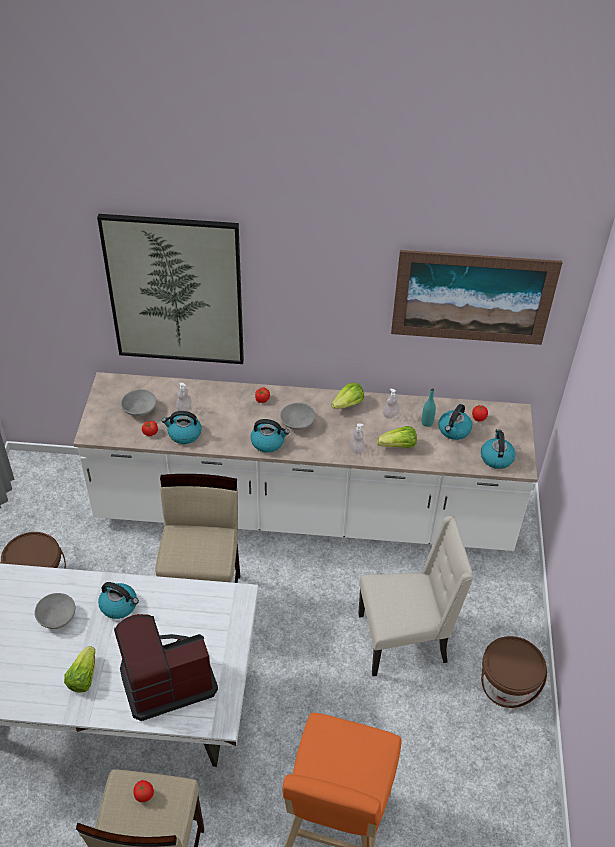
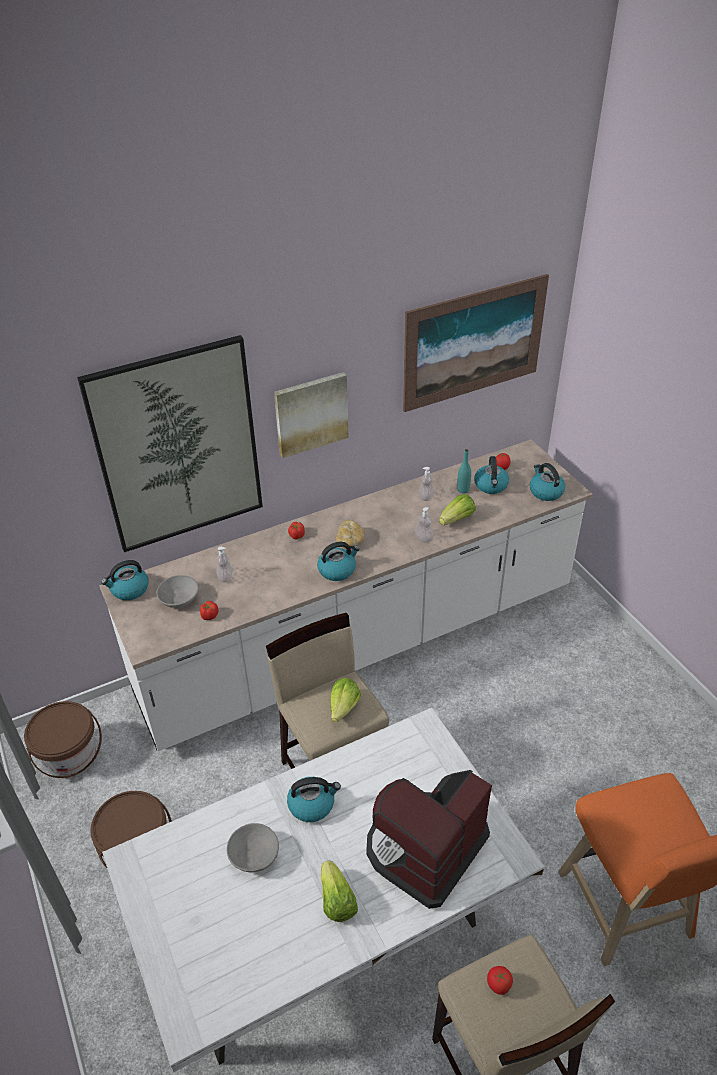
camera: 30 degrees left, 5 degrees down
(184, 434) = (247, 601): kettle -> kettle (129, 590)
(297, 423) = (350, 541): grey bowl -> bread
(298, 305) = (311, 413): none -> picture
(348, 404) = (381, 505): lettuce -> lettuce (344, 707)
(404, 639) = (540, 706): beige chair -> none
(507, 686) = (652, 698): brown bucket -> brown bucket (70, 757)

